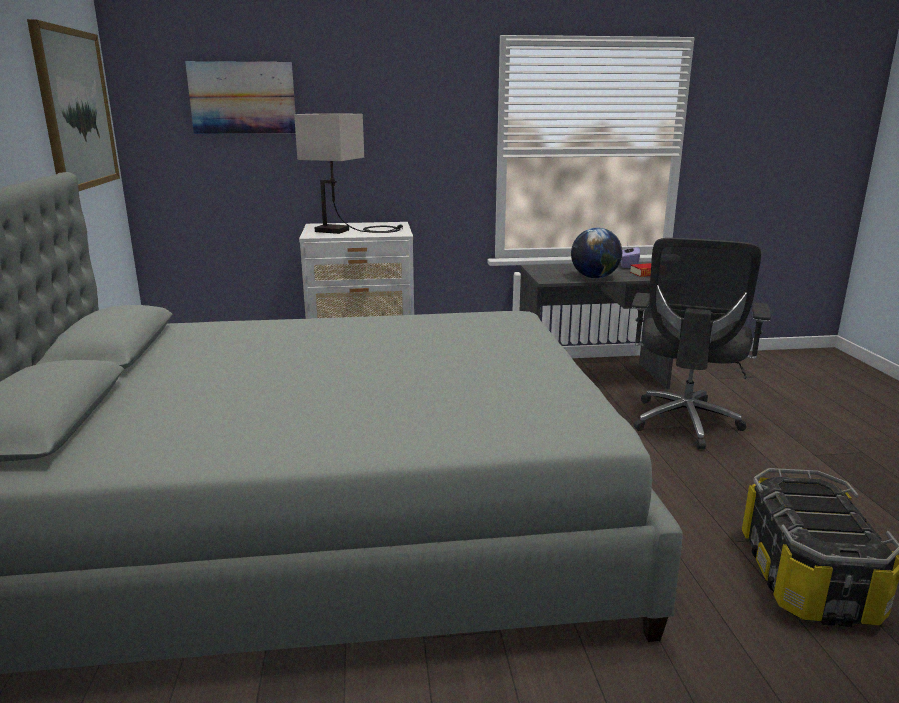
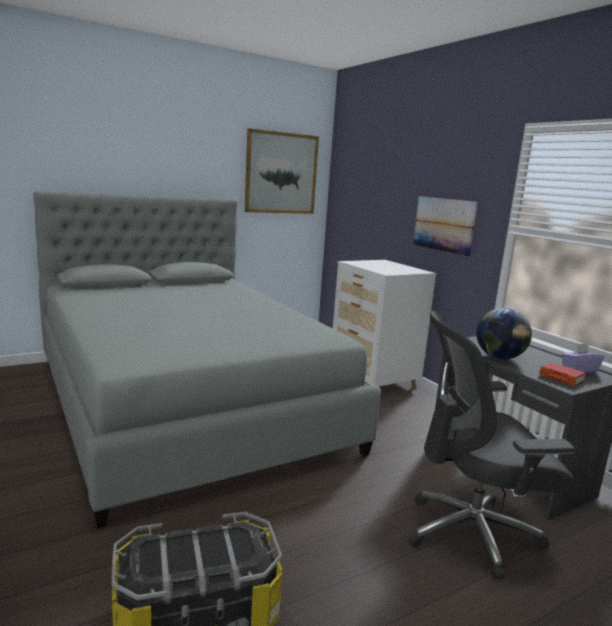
camera: 65 degrees right, 5 degrees down
(242, 98) = (374, 173): picture -> picture (443, 225)
(353, 230) = (379, 266): table lamp -> none

